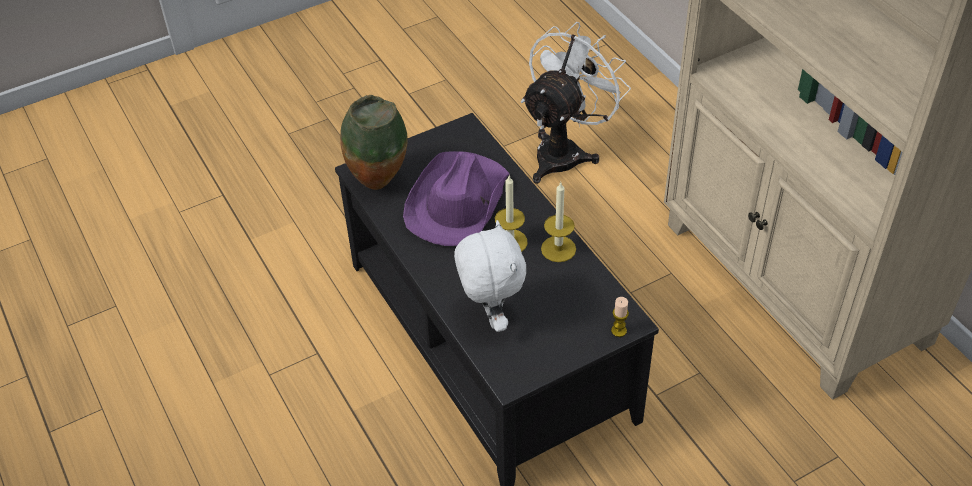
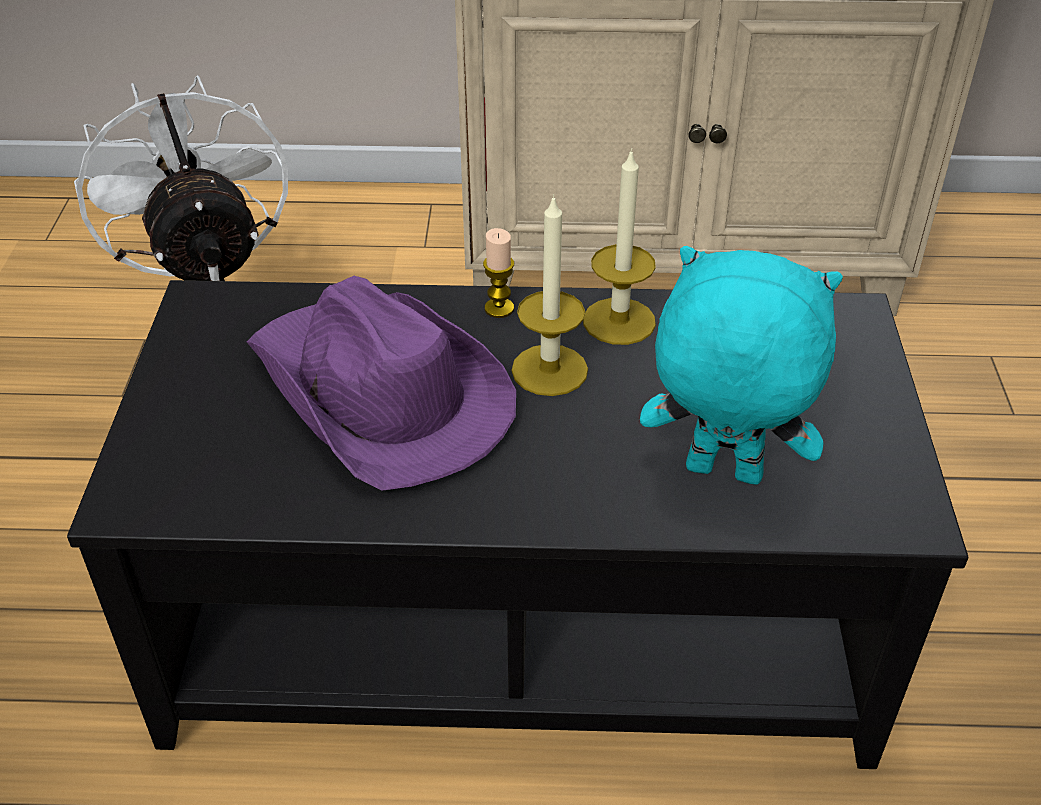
camera: 60 degrees left, 5 degrees down
(379, 183) = (203, 482): vase -> none
(490, 316) = (721, 474): white plush toy -> turquoise plush toy
(618, 331) = (865, 335): candle -> candle (499, 308)

